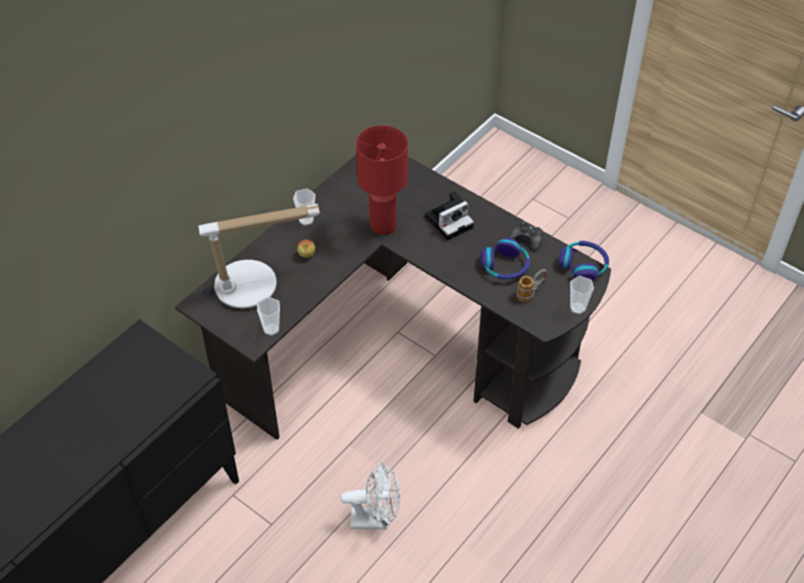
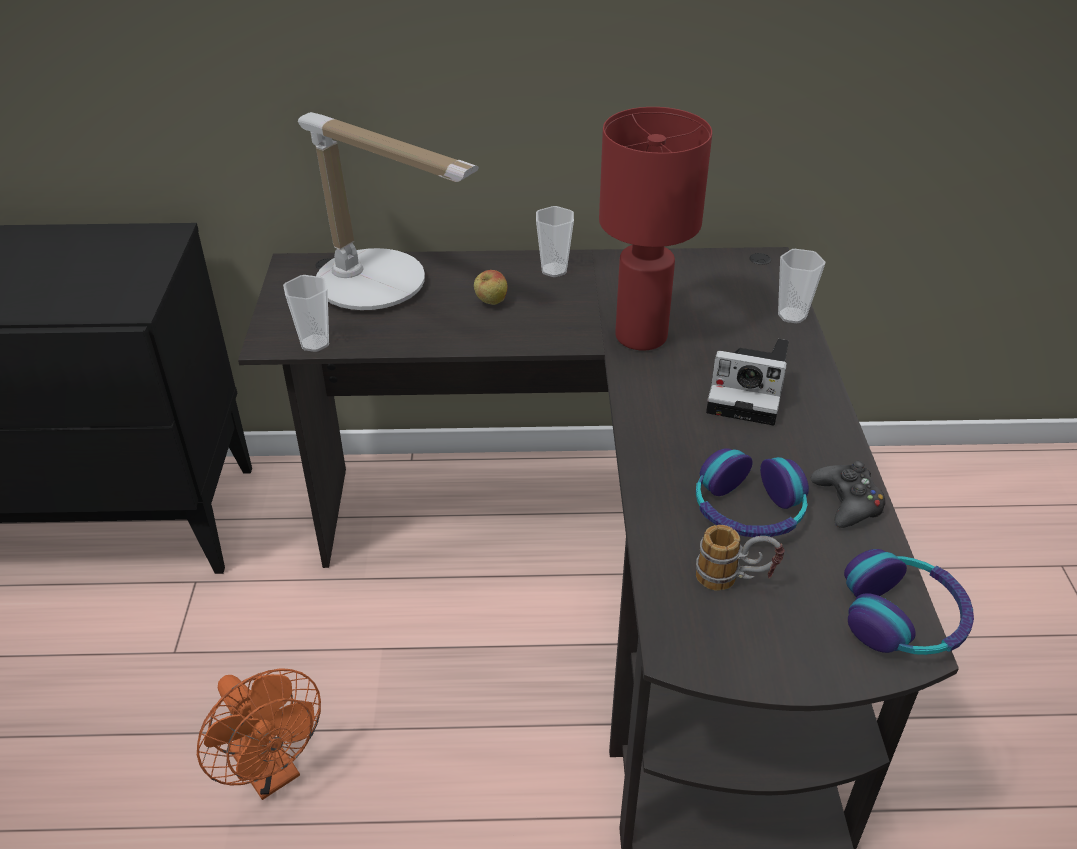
camera: 50 degrees right, 10 degrees down
(376, 519) = (272, 772): white fan -> orange fan
(577, 308) = (788, 675): cup -> cup (792, 315)

